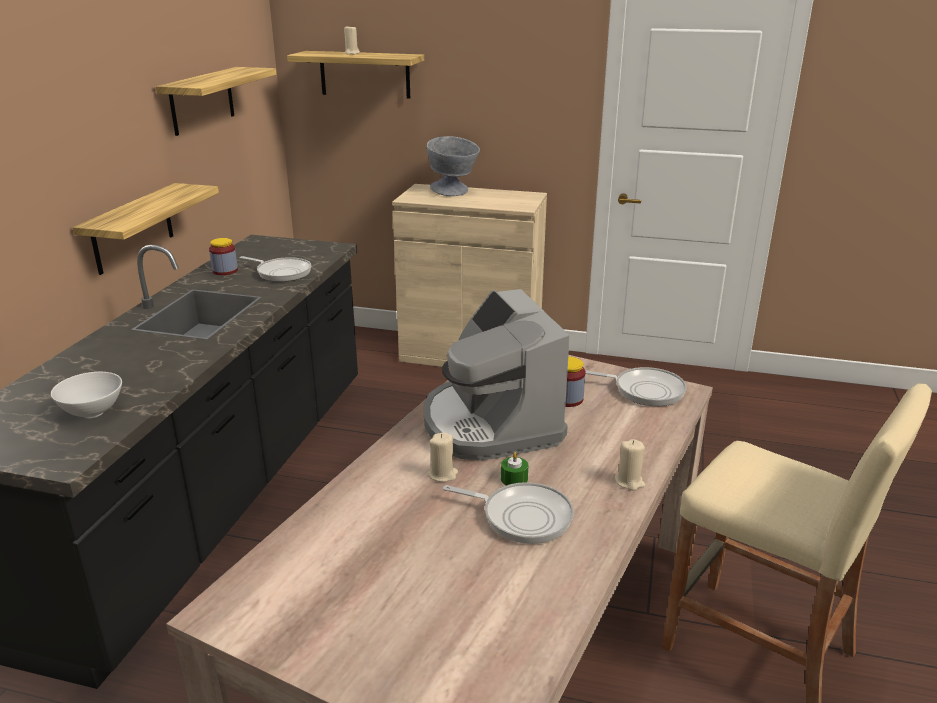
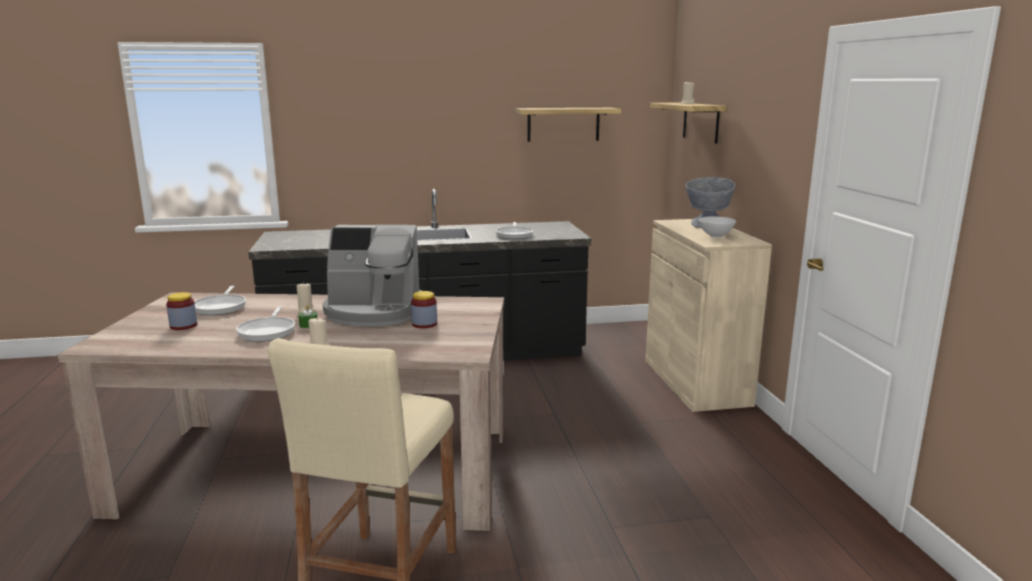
camera: 65 degrees right, 10 degrees down
(92, 413) = (309, 242): white bowl -> white bowl (715, 236)
(132, 228) = (470, 188): shelf -> none
(225, 271) = (501, 227): jar -> jar (183, 326)
(490, 423) = (373, 312): coffee machine -> coffee machine turned 135 degrees counterclockwise
(645, 390) = (459, 342): frying pan -> frying pan (221, 307)

